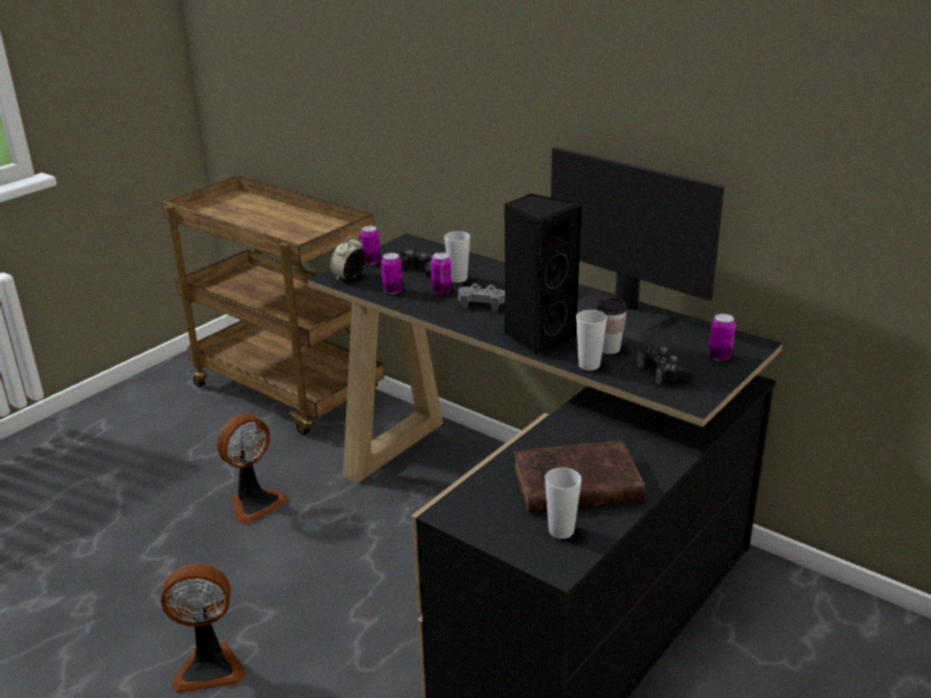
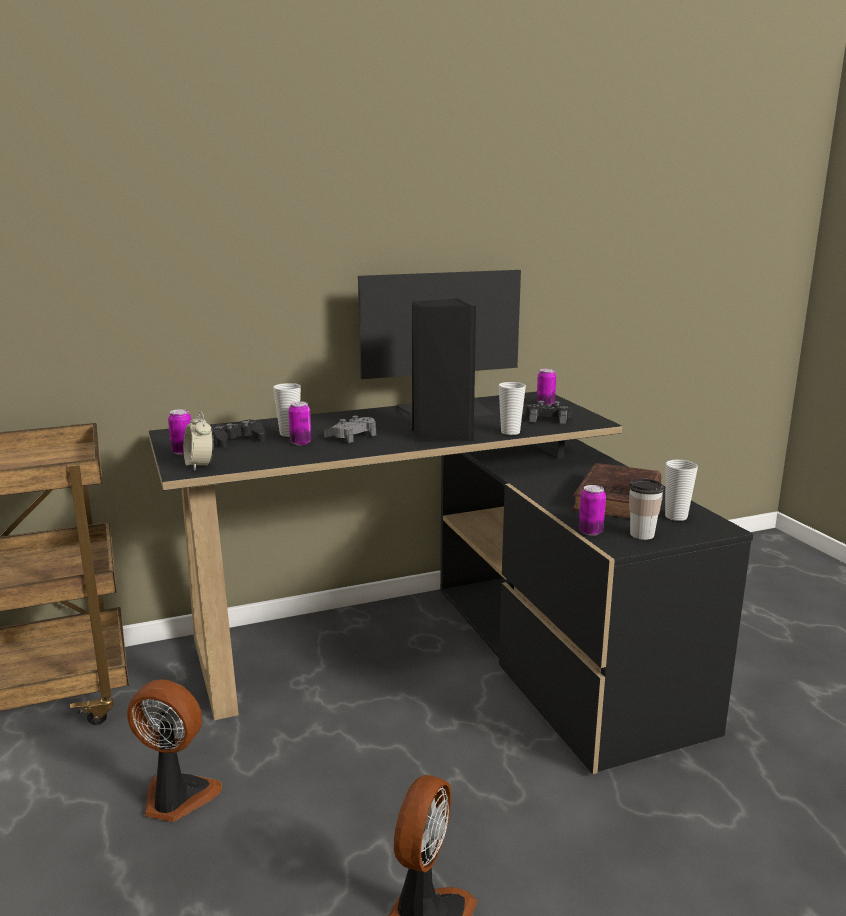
camera: 60 degrees left, 10 degrees down
(254, 503) = (176, 798): fan -> fan turned 60 degrees counterclockwise
(392, 291) = (265, 456): can -> can (590, 531)
(609, 348) = (492, 423): cup -> cup (642, 534)

